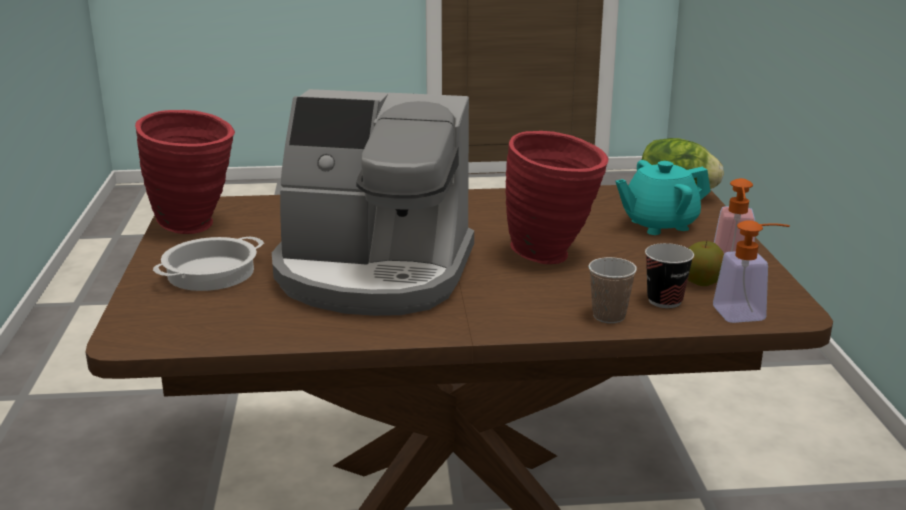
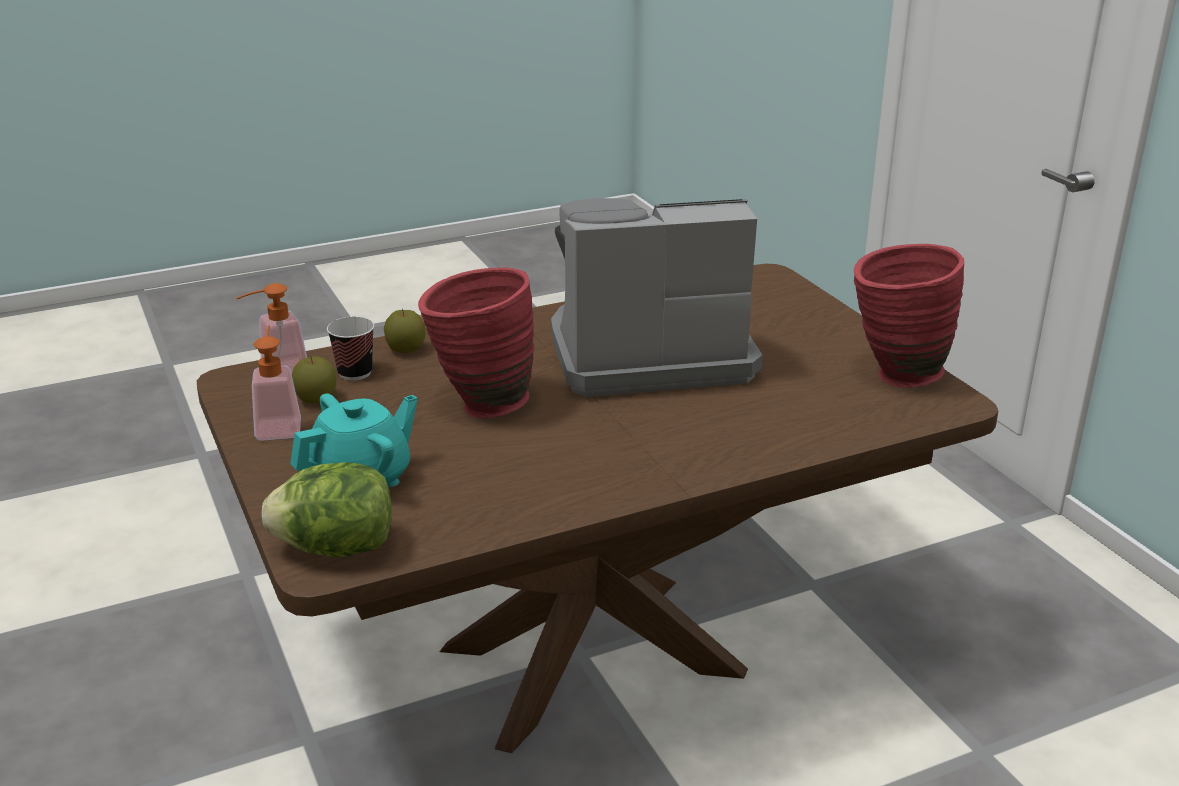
camera: 160 degrees right, 5 degrees up
(211, 273) = (793, 330): cooking pot -> none
(609, 316) = (406, 350): cup -> apple

